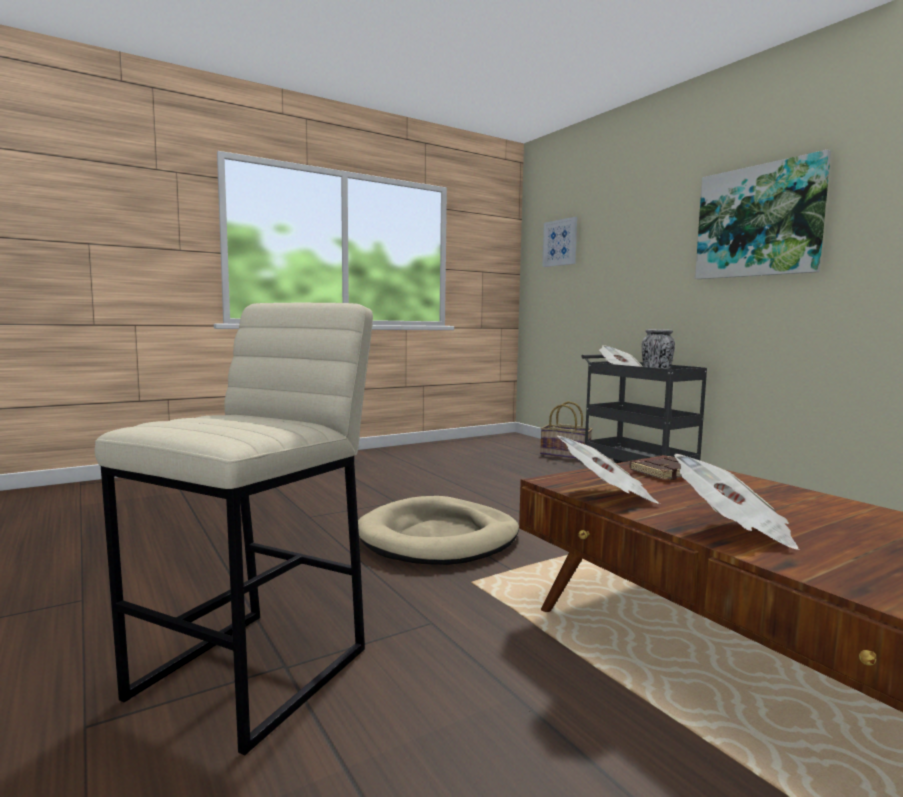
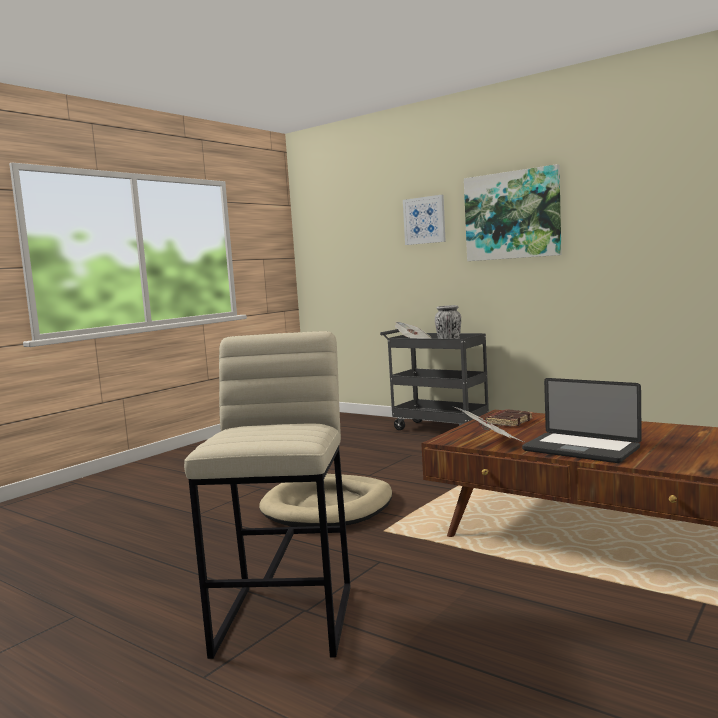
camera: 20 degrees left, 0 degrees up
(560, 242) = (335, 229): picture -> picture (424, 220)
(565, 454) = (369, 422): basket -> none
(734, 530) = (580, 449): newspaper -> laptop

